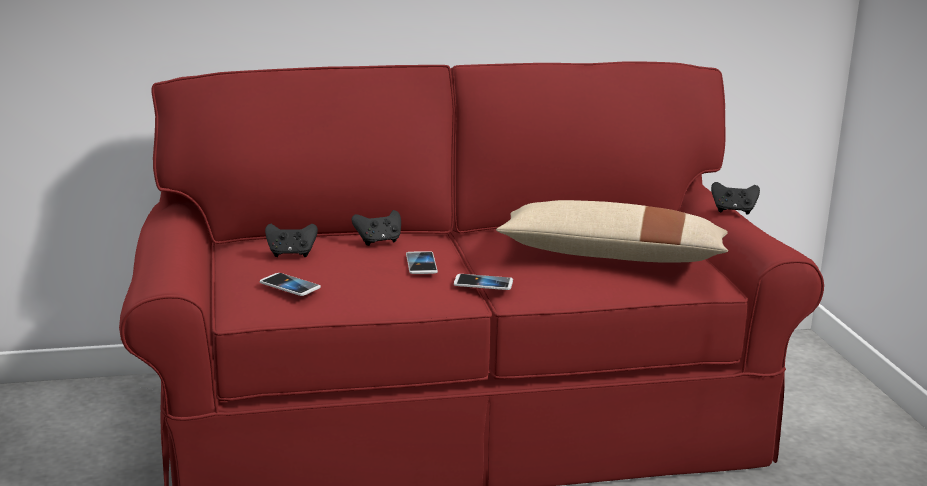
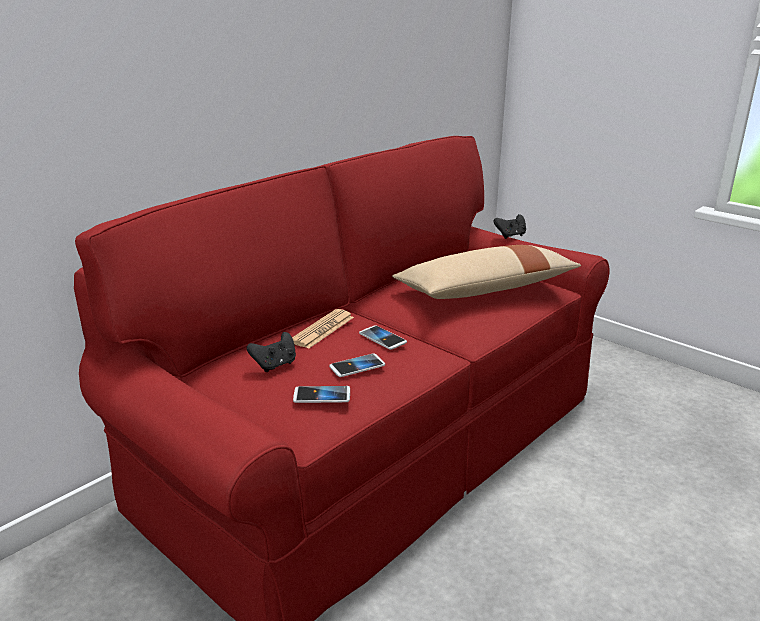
camera: 35 degrees left, 5 degrees up
(378, 241) = (322, 329): black game controller -> newspaper
(483, 283) = (442, 339): phone -> phone (357, 366)

